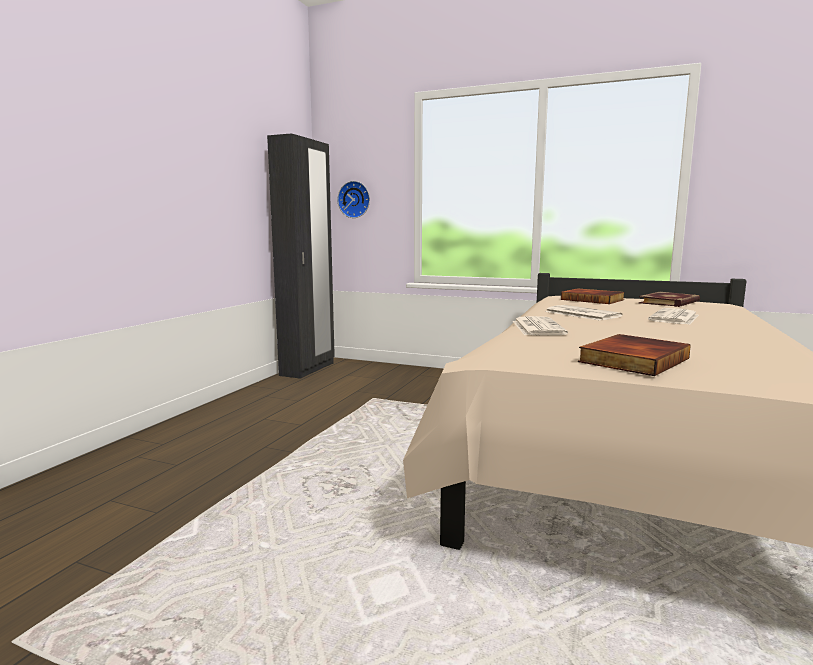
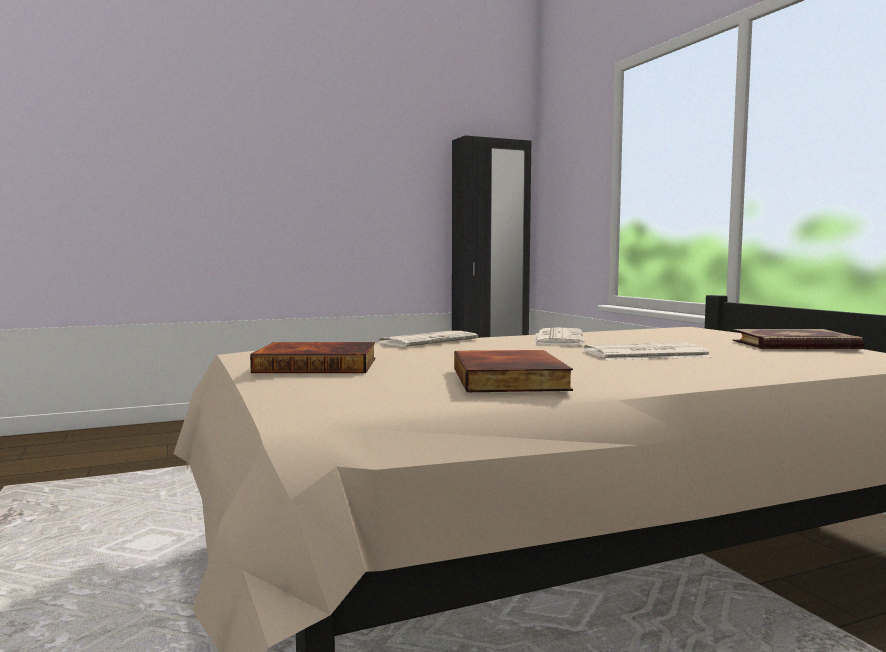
camera: 45 degrees right, 5 degrees down
(355, 199) = (564, 202): wall clock -> none
(593, 299) = (698, 333): book -> book (511, 379)

